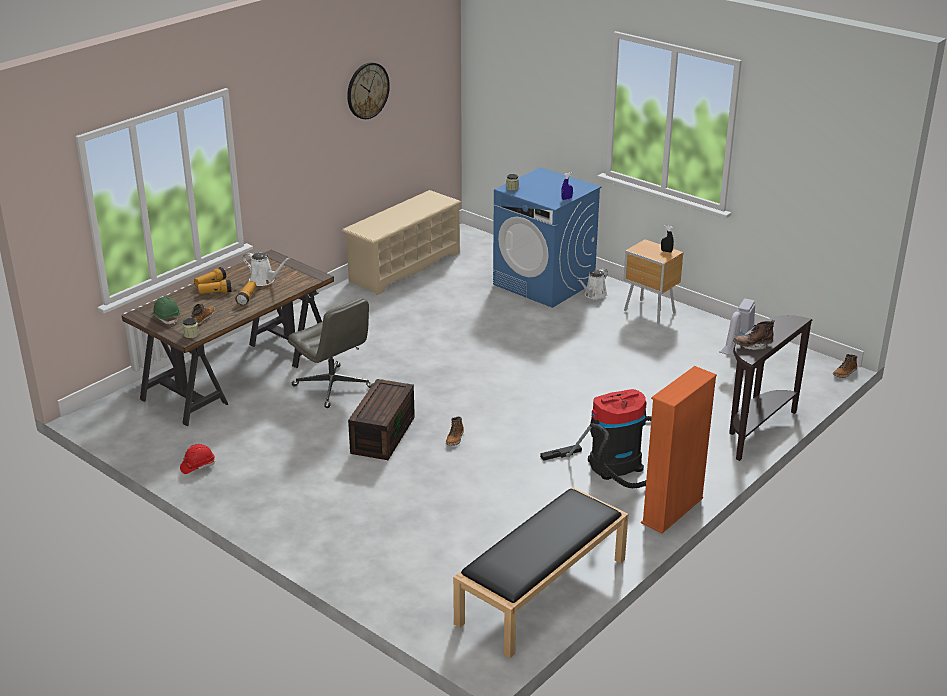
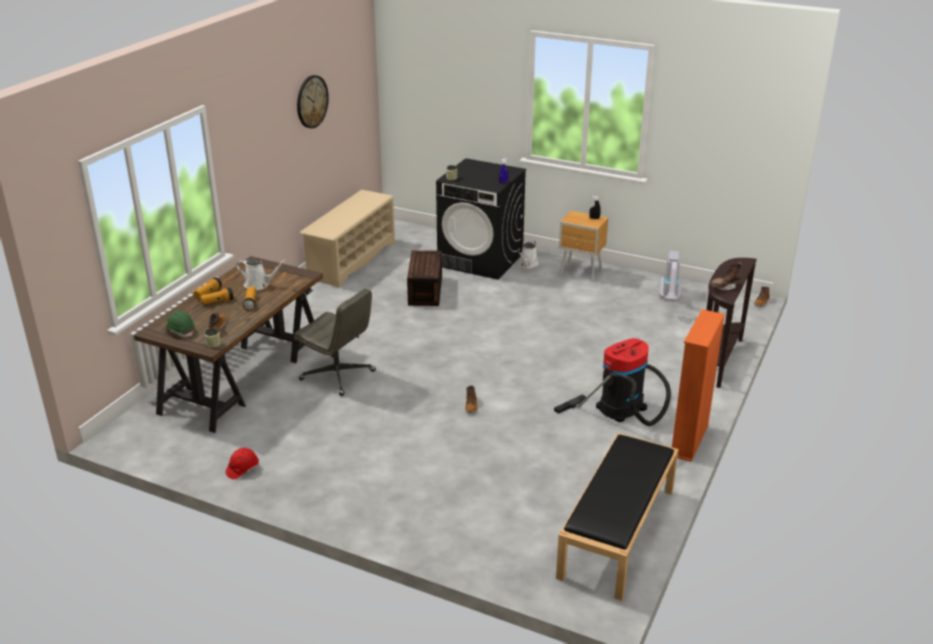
camera: 15 degrees left, 0 degrees up
(382, 434) = (404, 412): brown storage box -> brown storage box (424, 290)
(544, 283) = (481, 260): blue washing machine -> black washing machine

